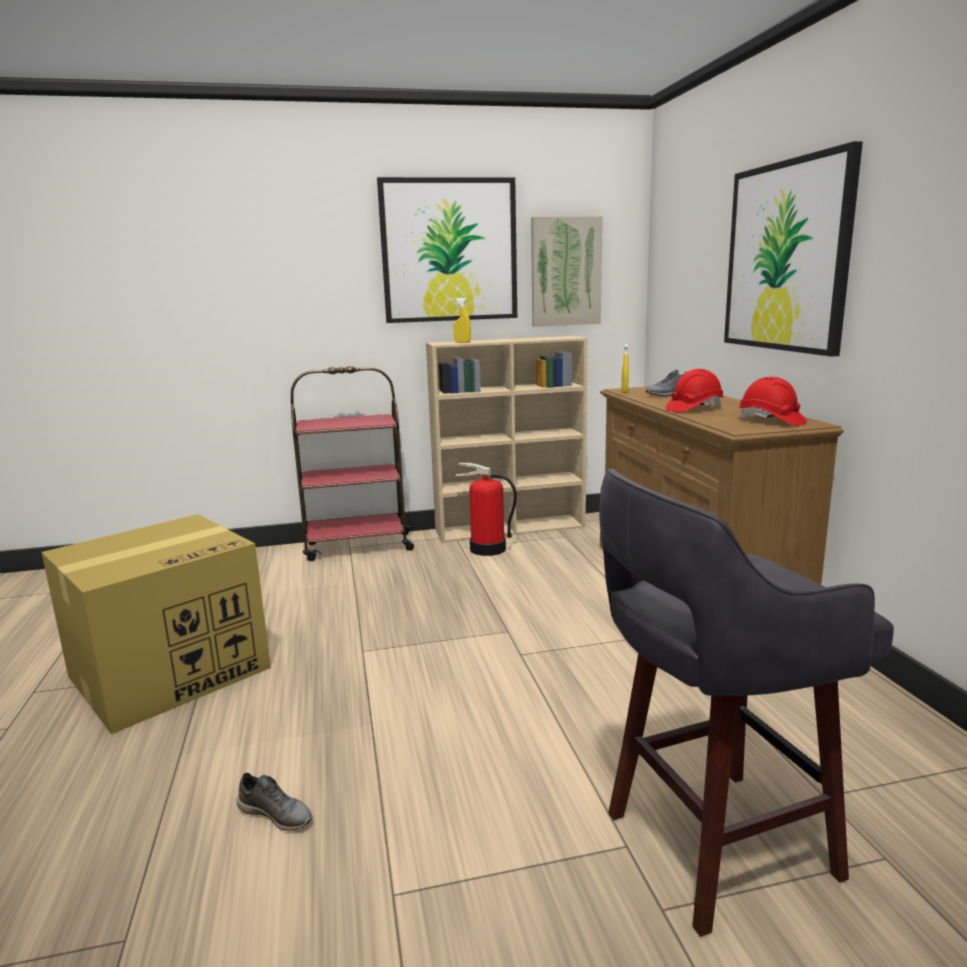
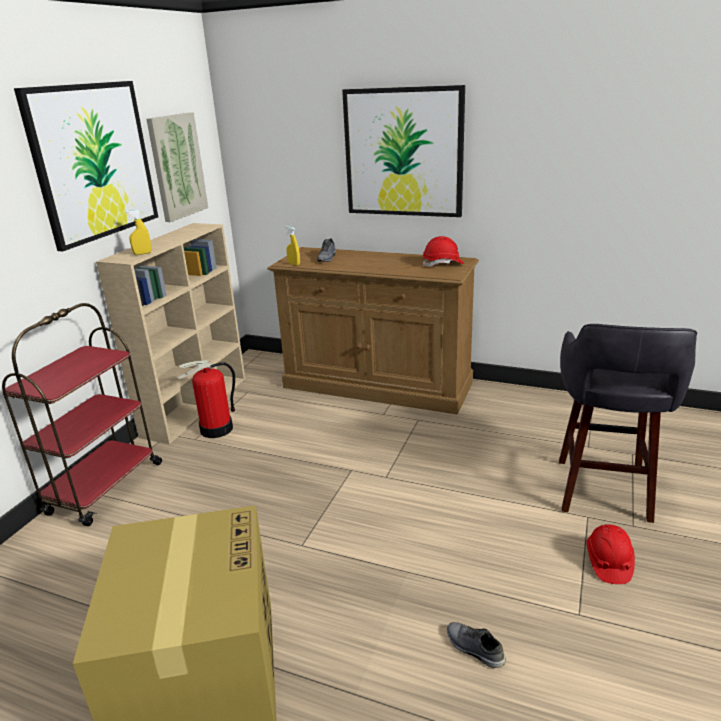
camera: 55 degrees left, 10 degrees up
(276, 814) = (474, 649): grey shoe -> grey shoe turned 105 degrees counterclockwise
(694, 409) = (381, 266): red hard hat -> red hard hat (608, 562)

